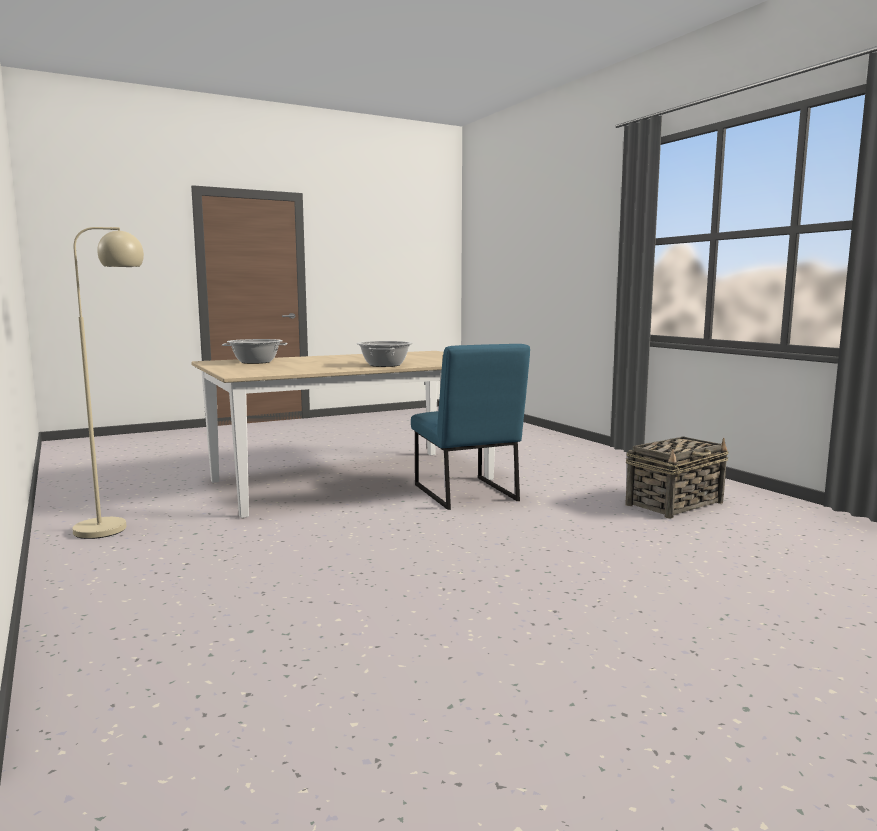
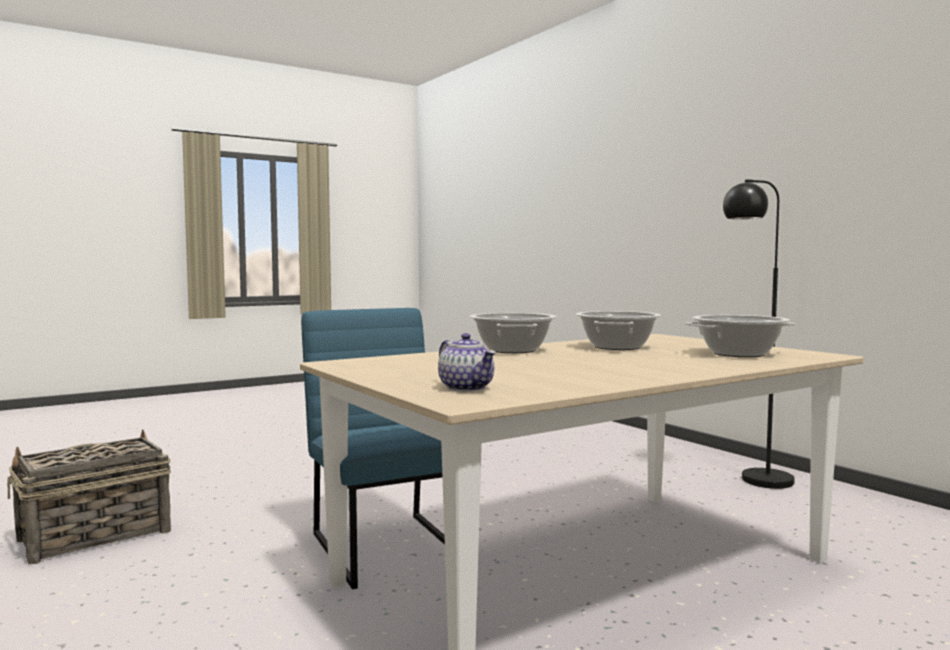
camera: 175 degrees right, 5 degrees down
(117, 529) = (755, 483): beige floor lamp -> black floor lamp
(311, 366) = (617, 347): none -> cooking pot
(426, 353) = (467, 388): none -> teapot

